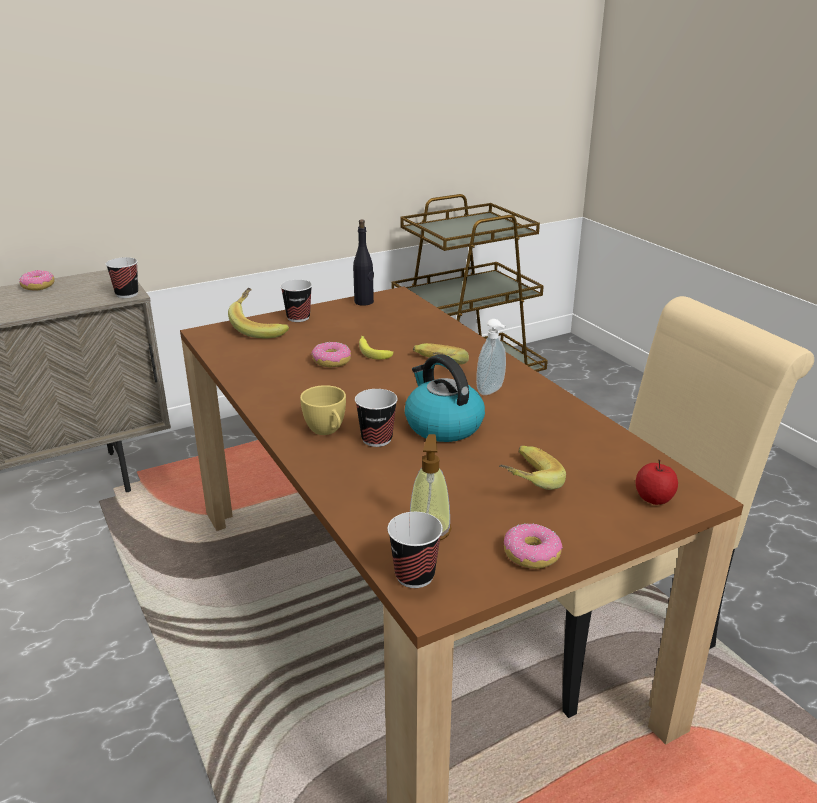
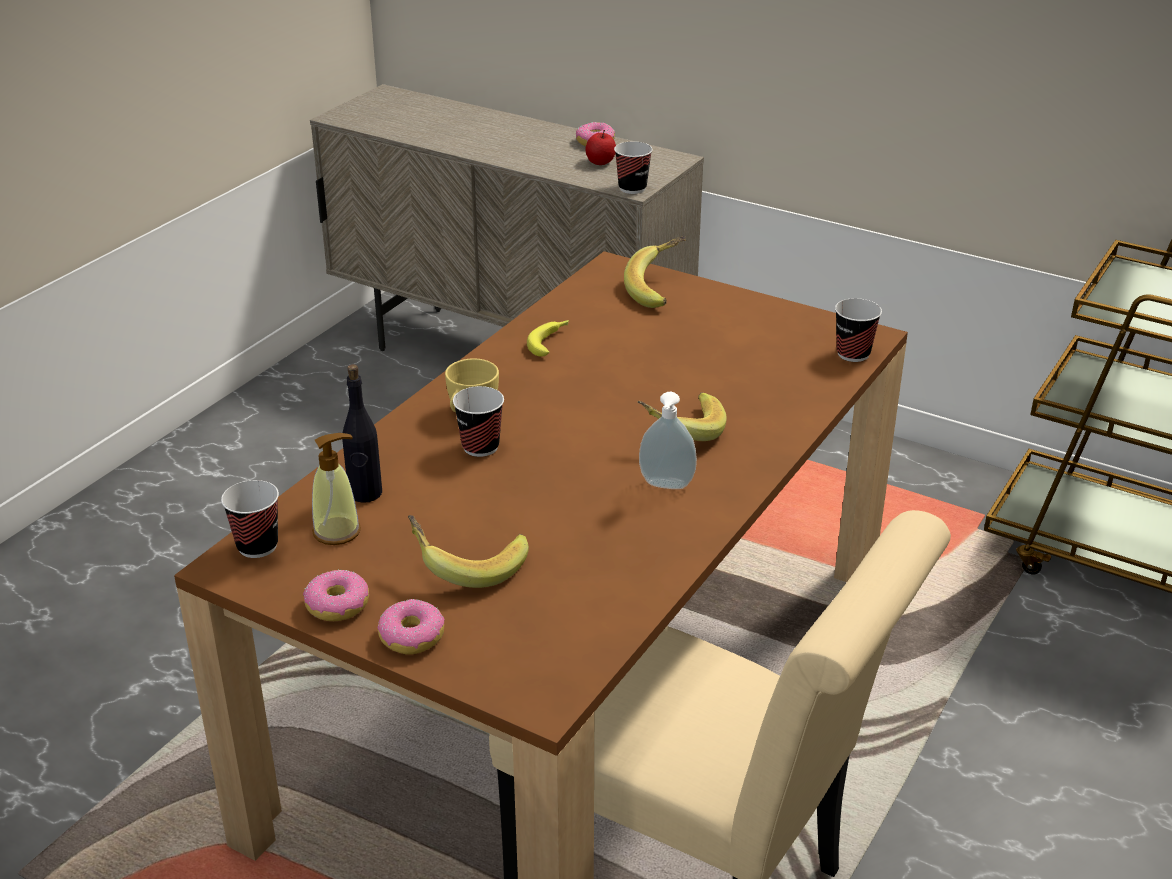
camera: 60 degrees right, 5 degrees up
(298, 318) = (715, 300): cup -> cup (853, 354)
(331, 361) = (627, 360): donut -> donut (411, 636)
(364, 302) = (815, 323): black bottle -> black bottle (365, 493)
(372, 351) = (683, 375): banana -> banana (550, 342)
(442, 425) = (548, 477): kettle -> none
(653, 498) = (511, 666): apple -> apple (600, 162)

